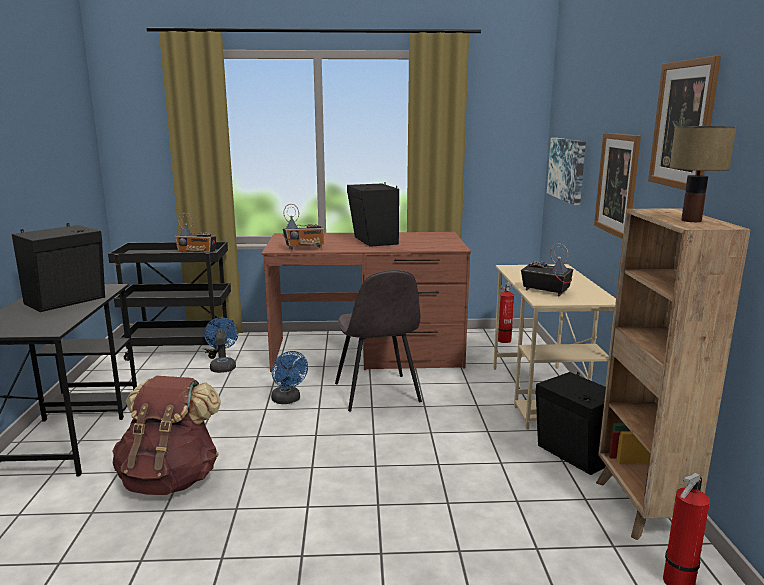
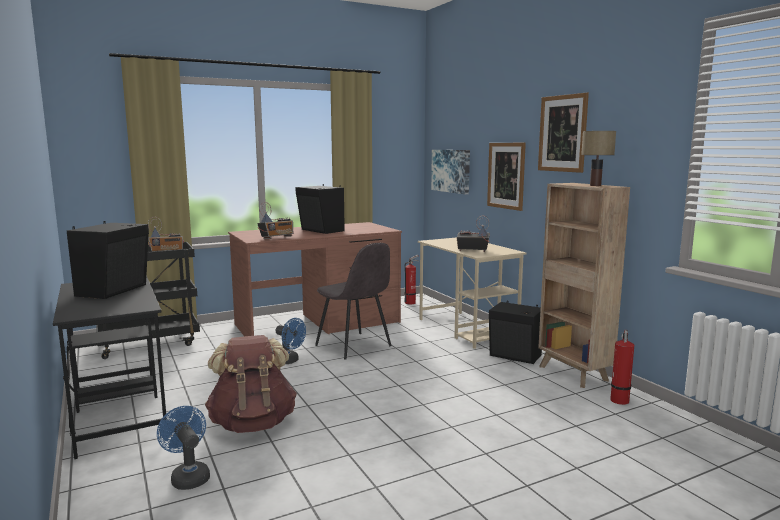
camera: 25 degrees left, 5 degrees down
(223, 366) = (205, 349): blue fan -> blue fan (188, 476)

